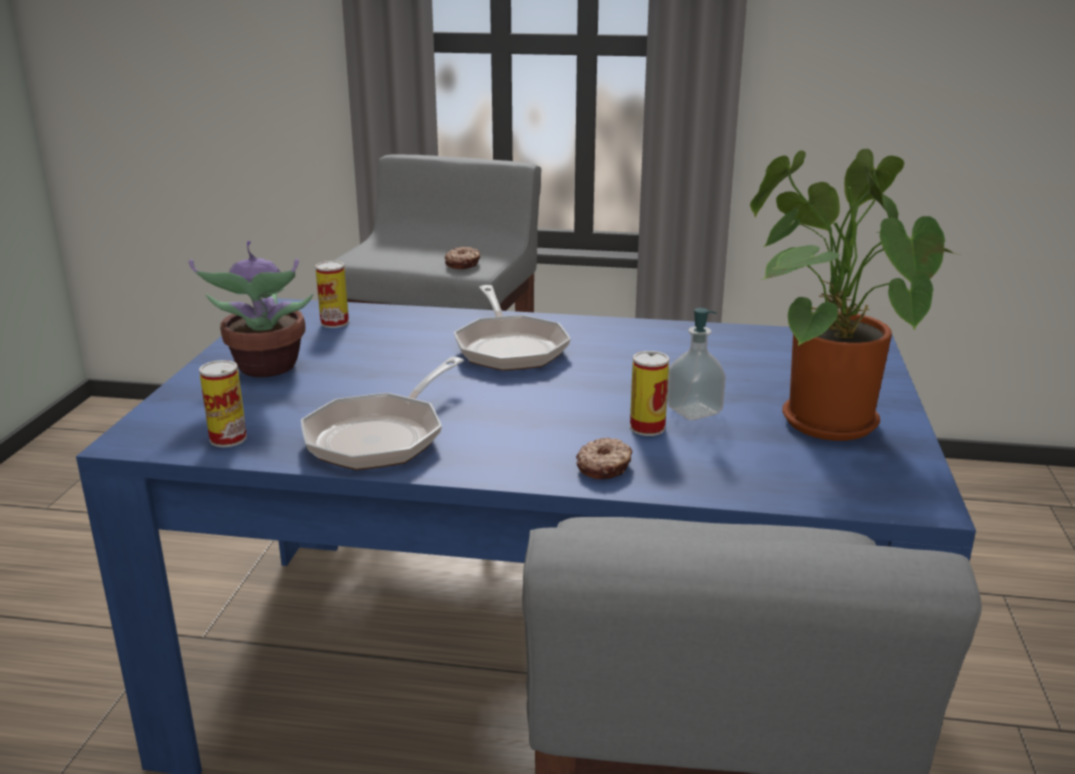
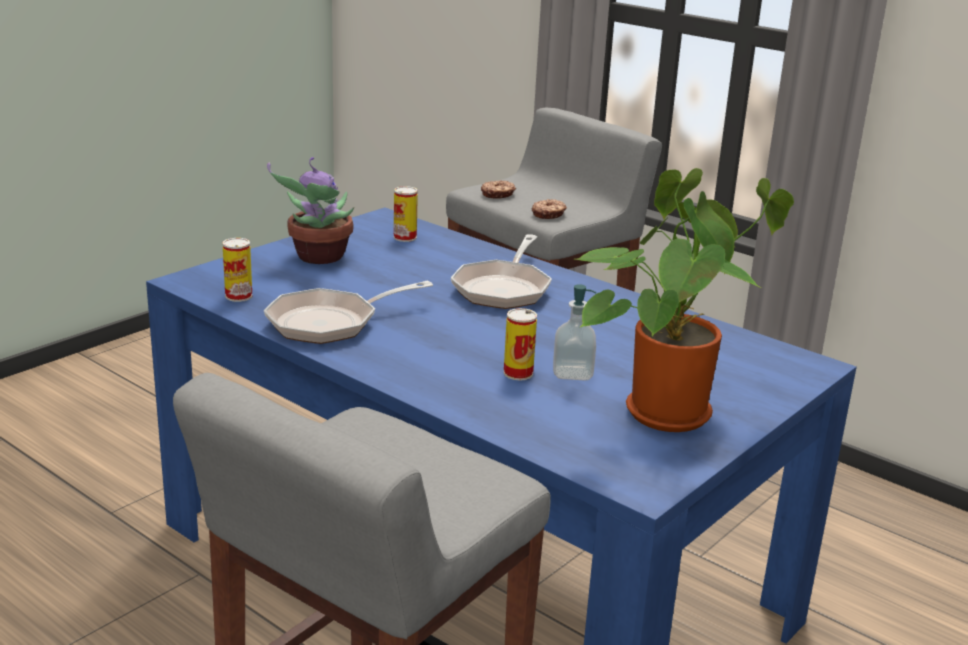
camera: 30 degrees right, 0 degrees up
(605, 467) = (447, 388): donut -> donut (498, 195)

